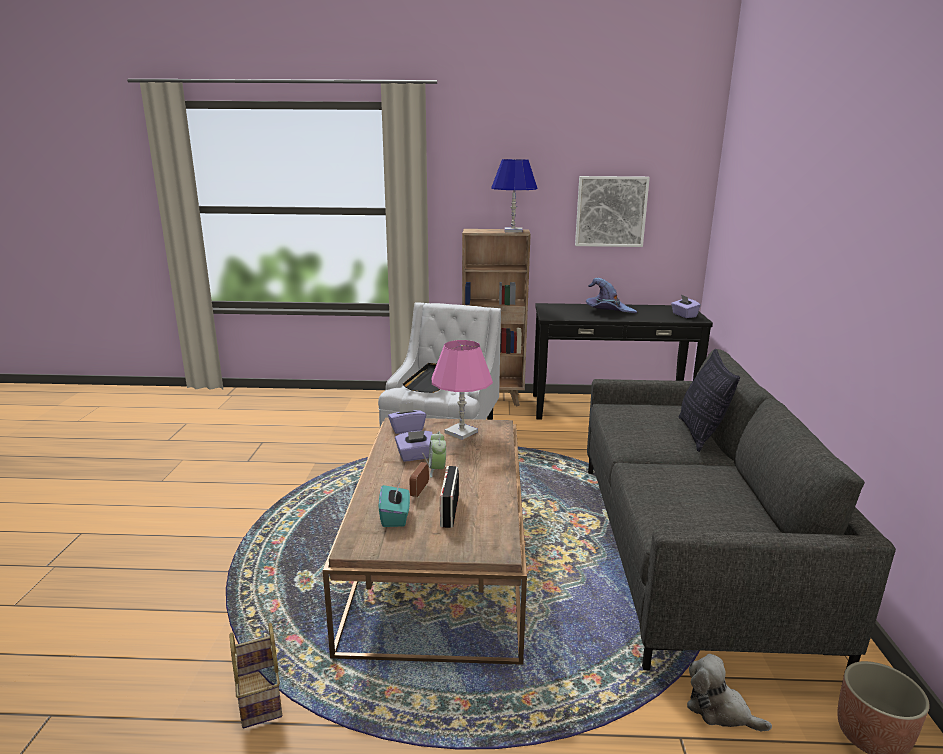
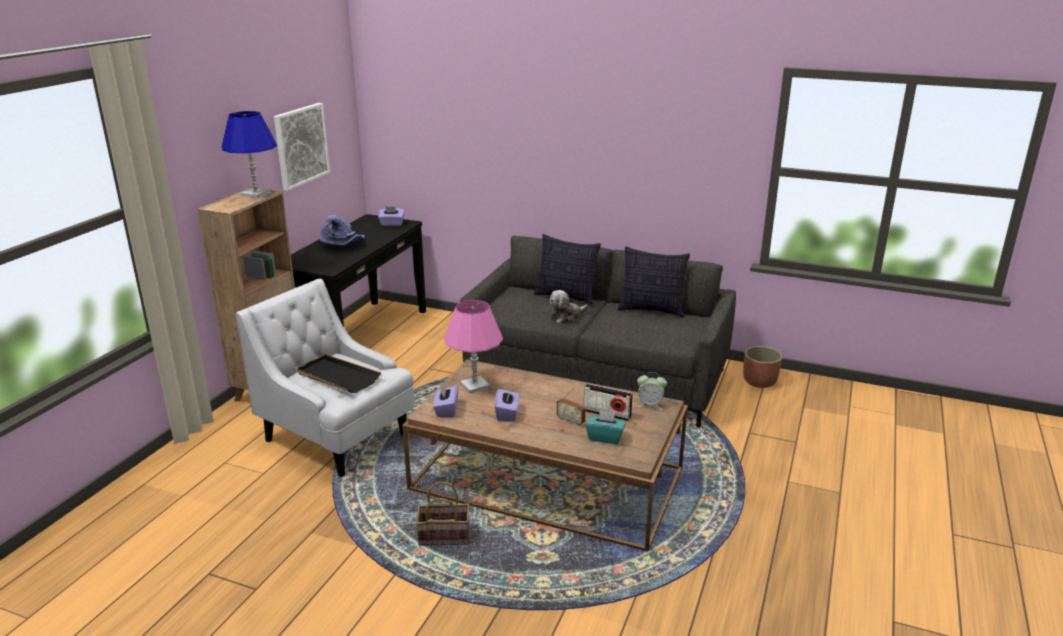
camera: 70 degrees left, 5 degrees up
(261, 697) = (677, 591): basket -> basket (445, 536)
(437, 470) = (539, 408): alarm clock -> alarm clock (650, 405)
(720, 710) = (734, 415): plush toy -> plush toy (566, 317)
(742, 494) = (651, 310): none -> pillow

